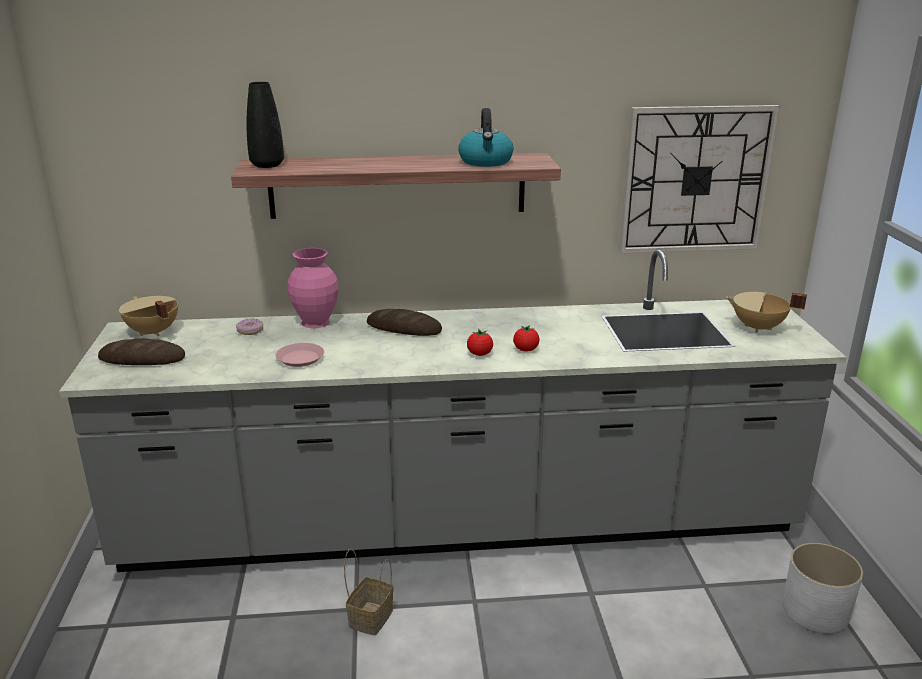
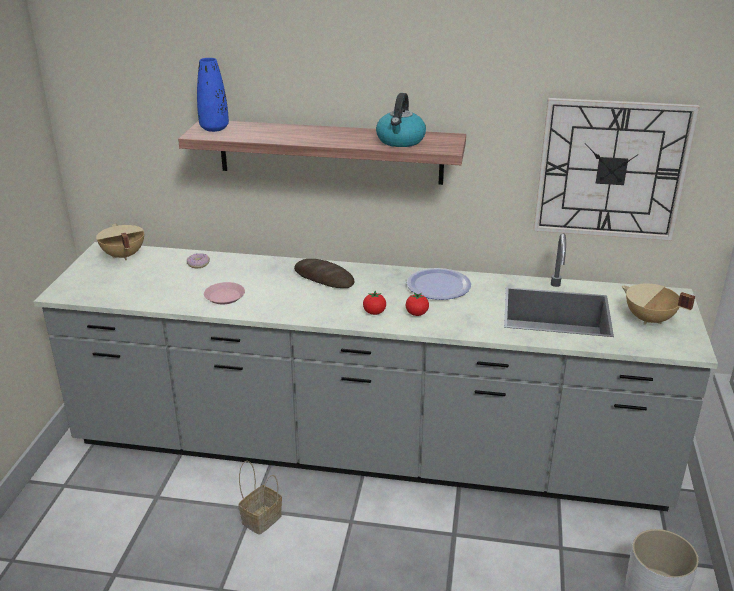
camera: 15 degrees right, 5 degrees up
(142, 359) = (105, 280): bread -> none
(267, 165) = (214, 128): black vase -> blue vase
(315, 323) = (253, 263): pink vase -> none
(531, 322) = (438, 285): none -> plate

